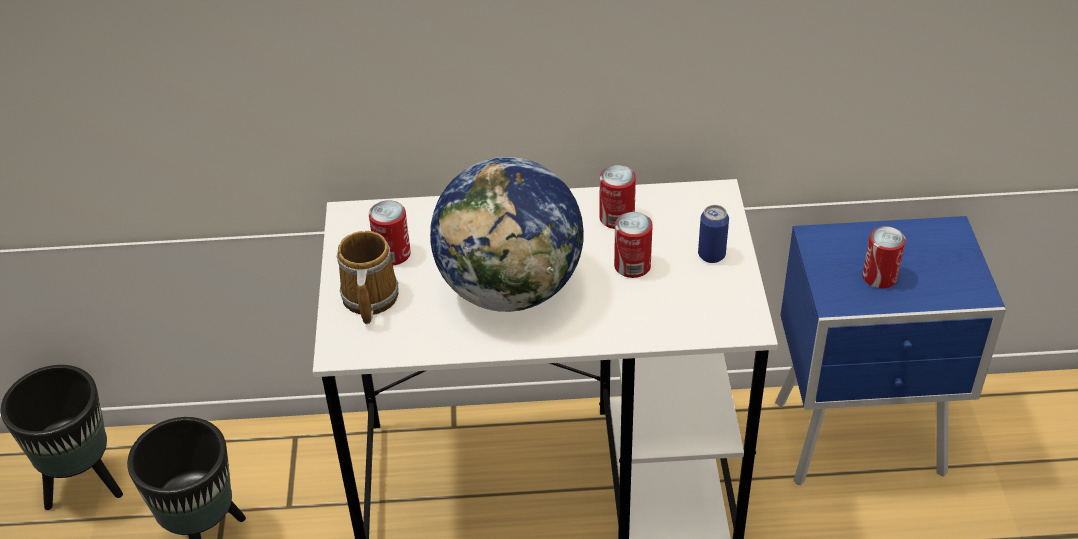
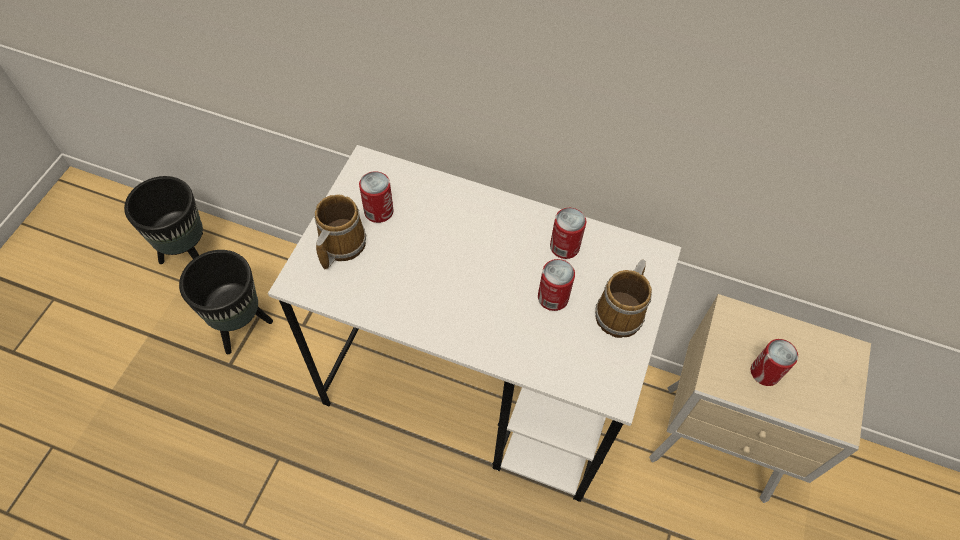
camera: 20 degrees right, 15 degrees up
(511, 289) = (448, 280): globe -> none
(711, 255) = (622, 313): can -> mug
(863, 440) = (717, 445): blue nightstand -> beige nightstand

